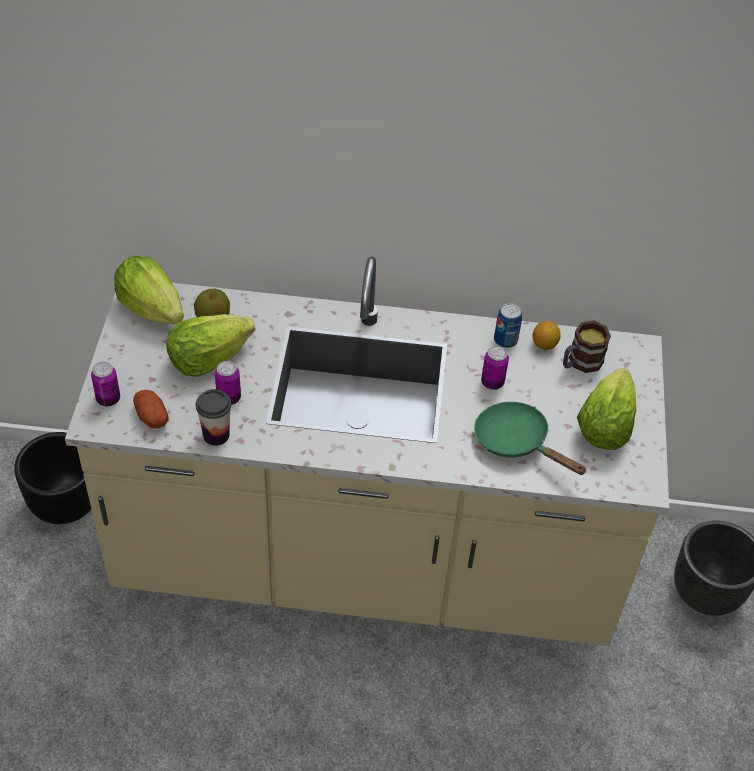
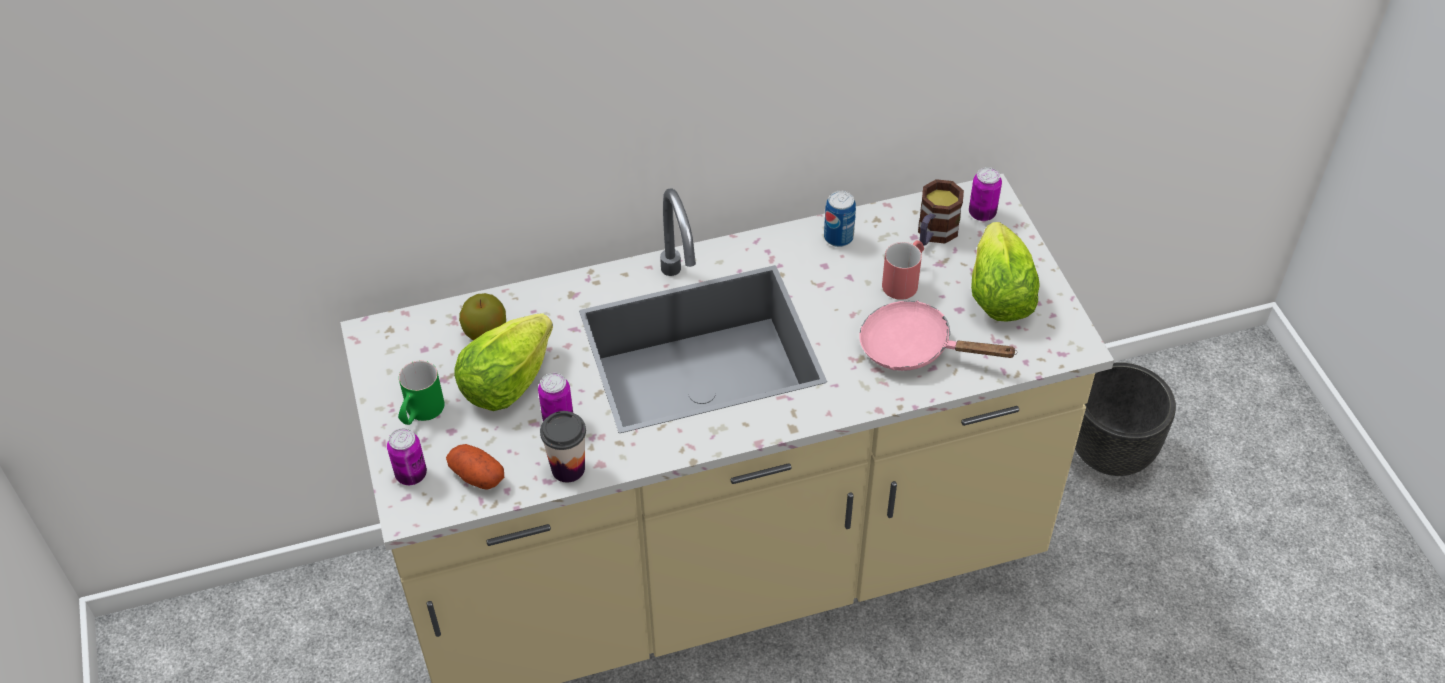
camera: 20 degrees left, 0 degrees up
(67, 505) = (324, 641): black planter -> none
(138, 359) = (420, 414): none -> green mug
(151, 308) = (402, 346): lettuce -> none
(492, 382) = (850, 291): can -> can (982, 213)
(517, 442) = (914, 348): green frying pan -> pink frying pan
(538, 389) = (904, 280): none -> red mug
(544, 345) = (884, 227): lemon -> none

